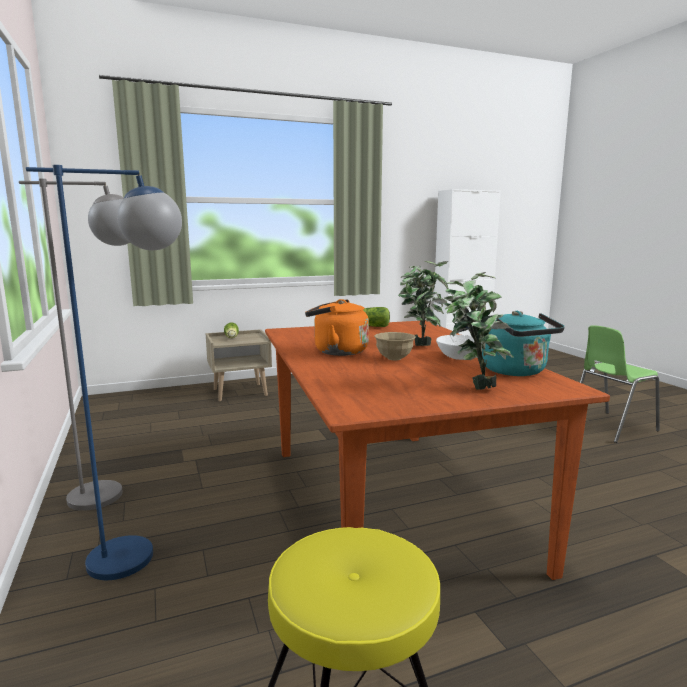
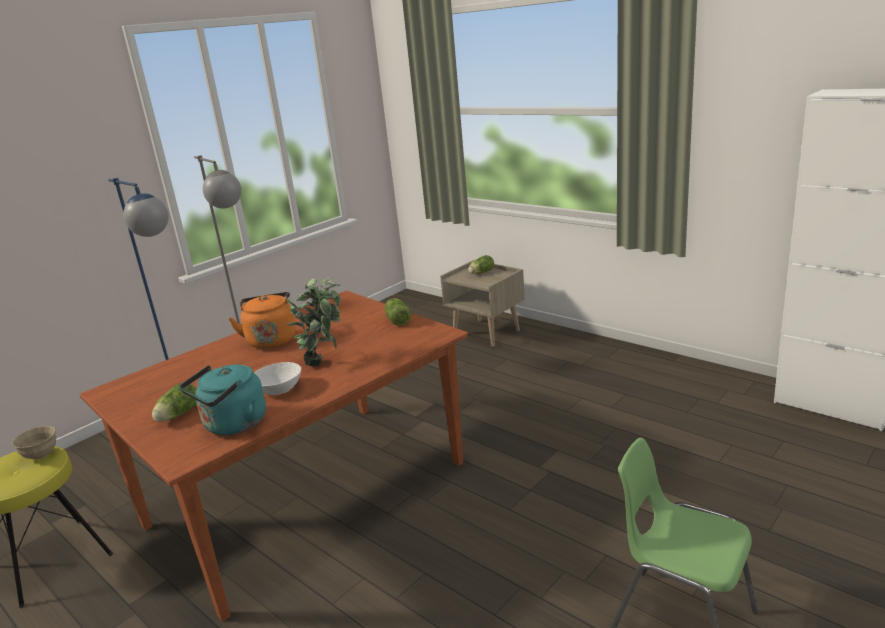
camera: 65 degrees right, 10 degrees up
(394, 358) = (258, 365): beige bowl -> beige bowl (41, 455)
(472, 386) = (177, 415): potted plant -> lettuce

